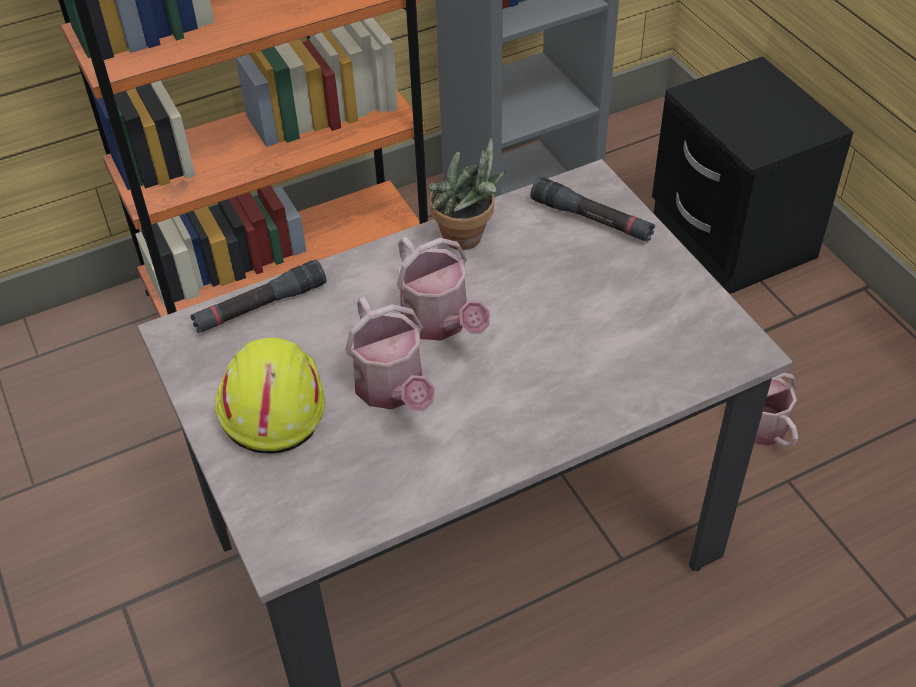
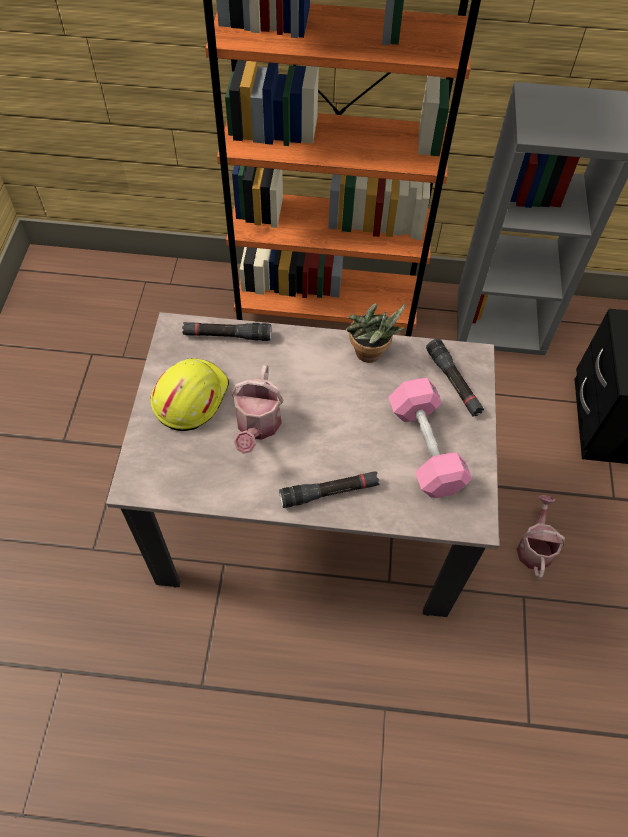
camera: 30 degrees right, 10 degrees up
(440, 323) = (313, 400): watering can -> none
(551, 414) = (329, 492): none -> black flashlight
(621, 304) = (425, 447): none -> pink dumbbell

